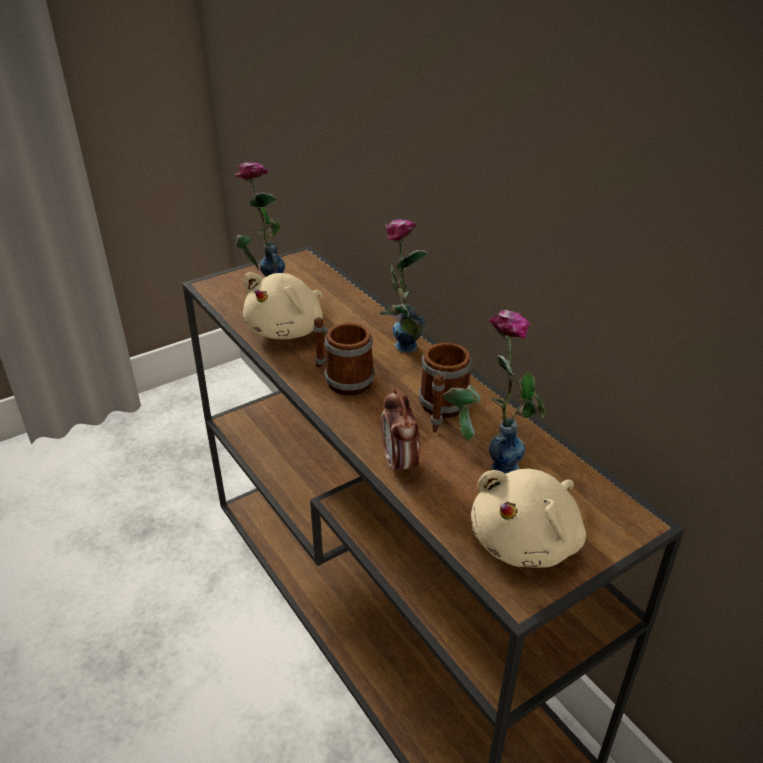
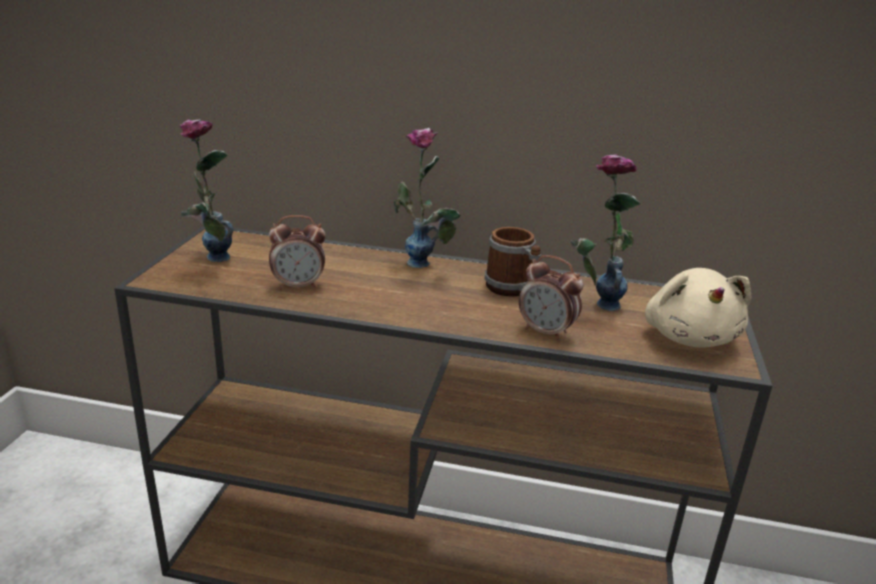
camera: 45 degrees left, 10 degrees down
(288, 330) = (298, 286): beige plush toy -> alarm clock
(342, 379) = (407, 301): mug -> none

